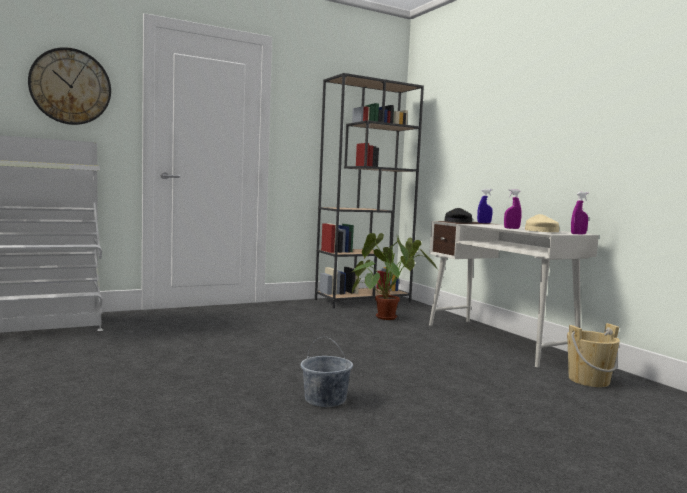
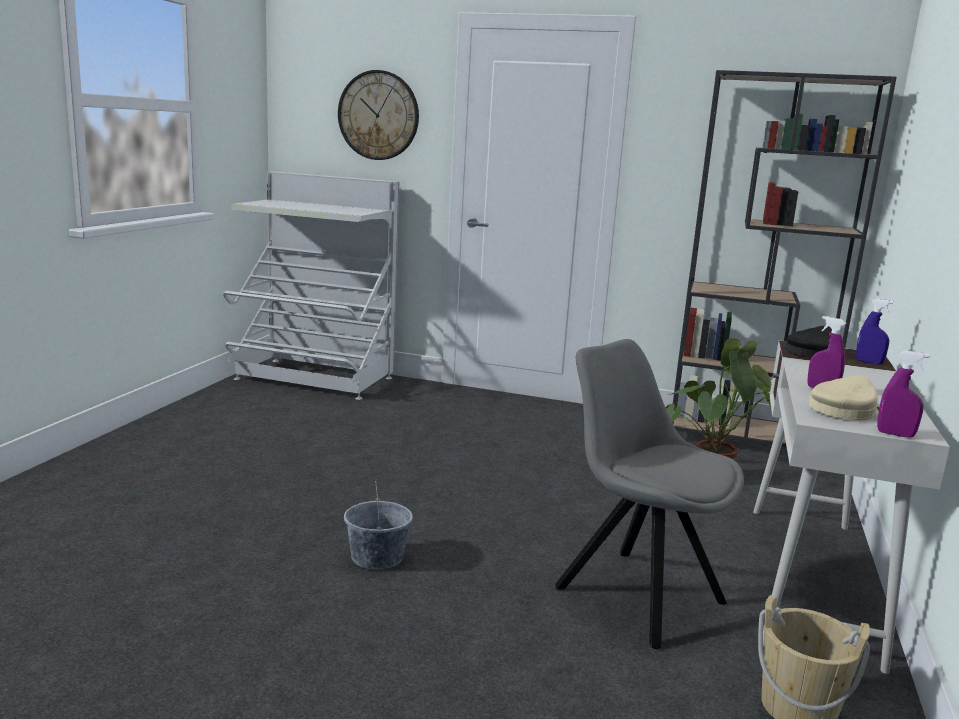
camera: 45 degrees right, 10 degrees up
(465, 367) = (637, 595): none -> grey chair

